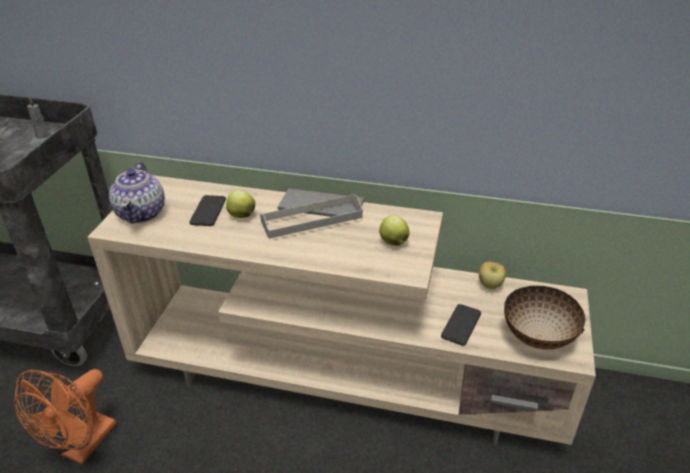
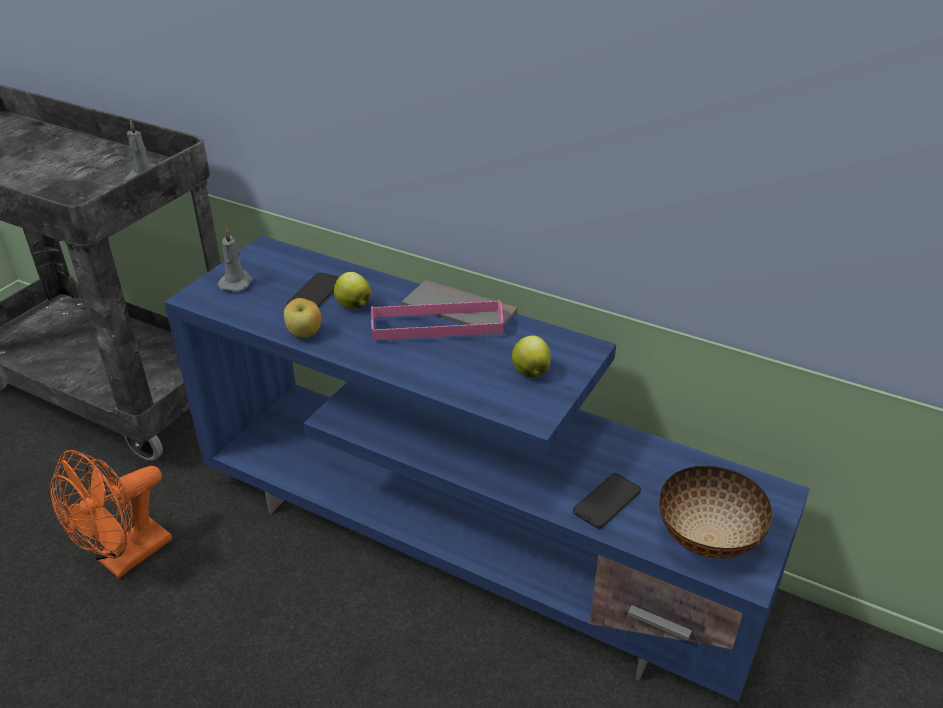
camera: 15 degrees right, 0 degrees up
(142, 213) = (237, 283): teapot -> grey candle
(311, 219) = (436, 325): grey tray -> pink tray
(348, 374) = (474, 542): beige tv stand -> blue tv stand
(490, 286) = (670, 457): apple -> apple (305, 334)

